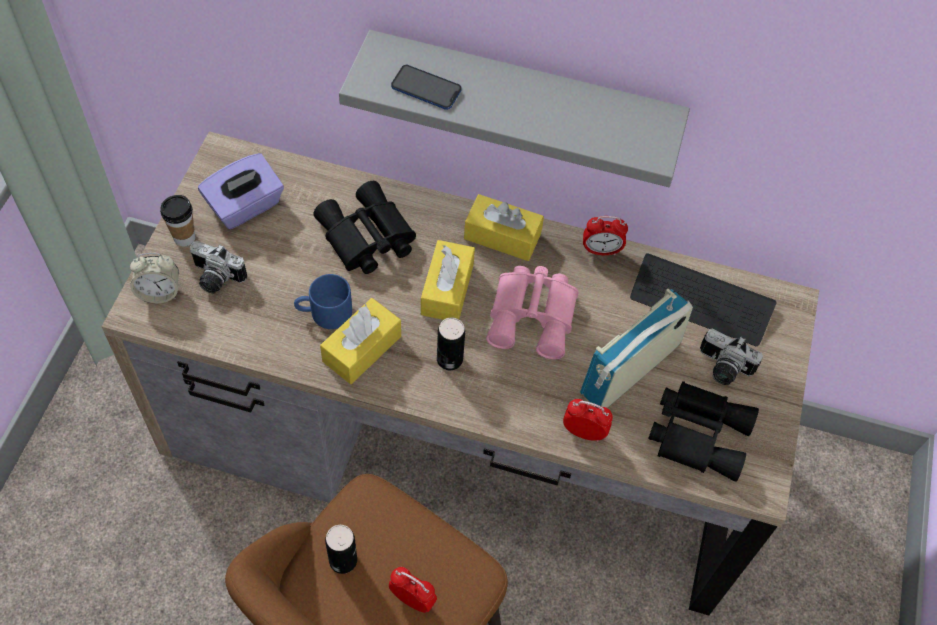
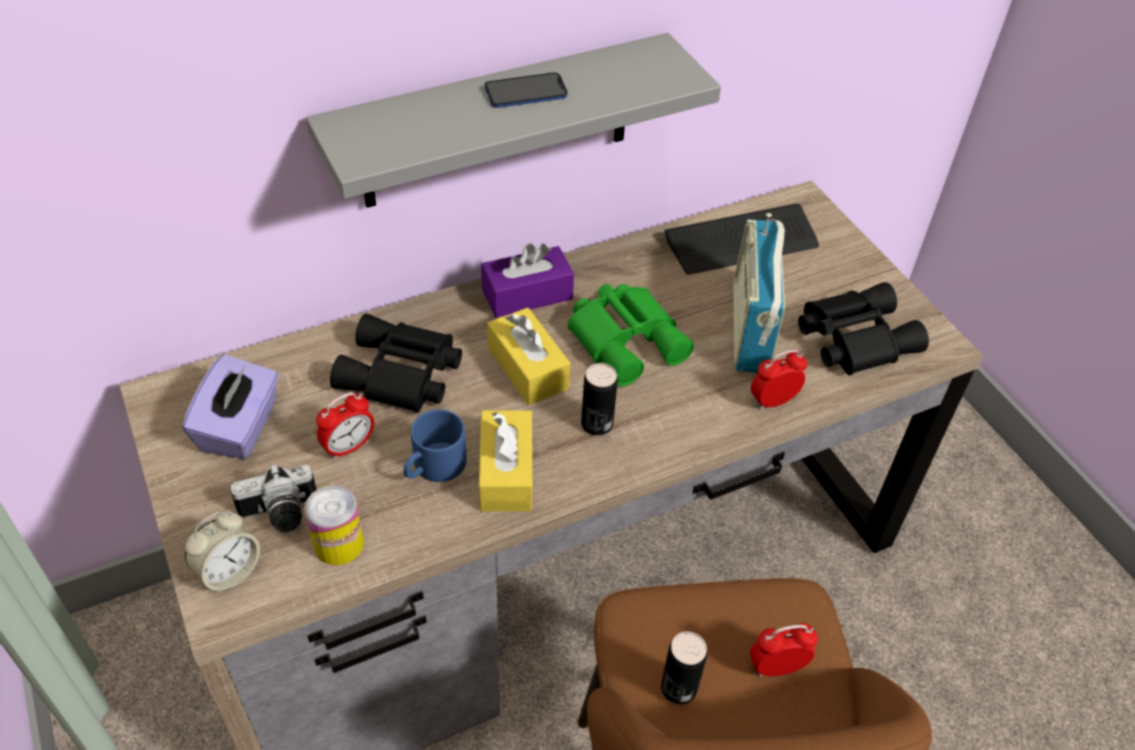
camera: 40 degrees left, 10 degrees down
(184, 238) = (201, 500): cup -> none
(228, 320) = (339, 544): none -> can
(426, 88) = (426, 133): phone -> phone (526, 92)
(502, 236) = (527, 294): yellow tissue box -> purple tissue box
(534, 316) = (627, 339): pink binoculars -> green binoculars
(601, 250) = (622, 253): alarm clock -> alarm clock (349, 447)
(722, 368) = (814, 279): camera -> none

